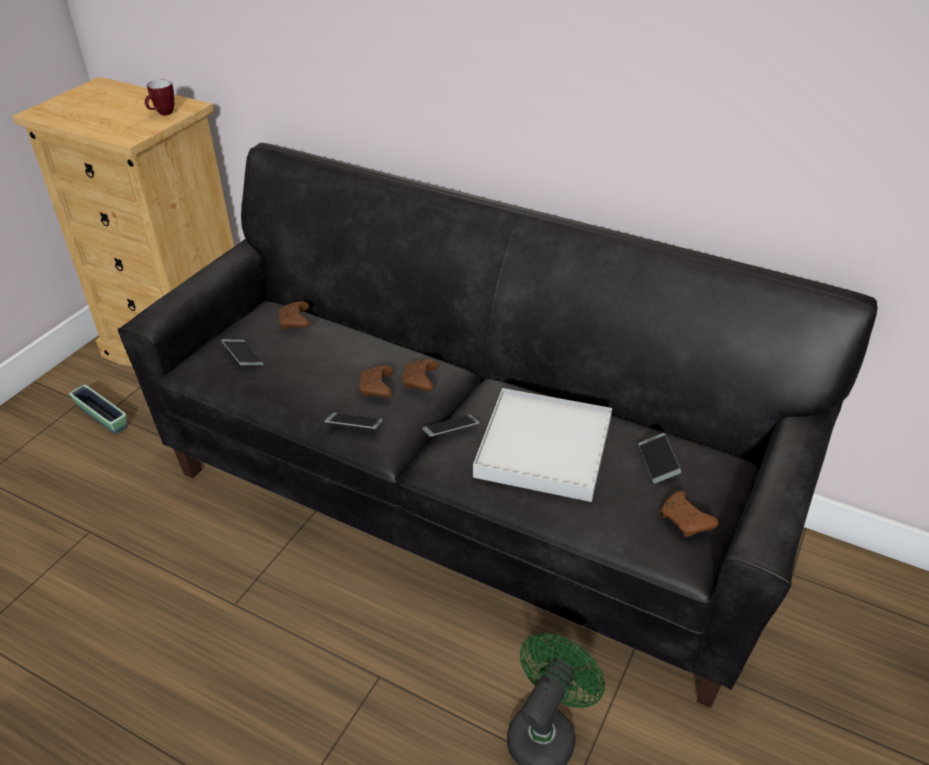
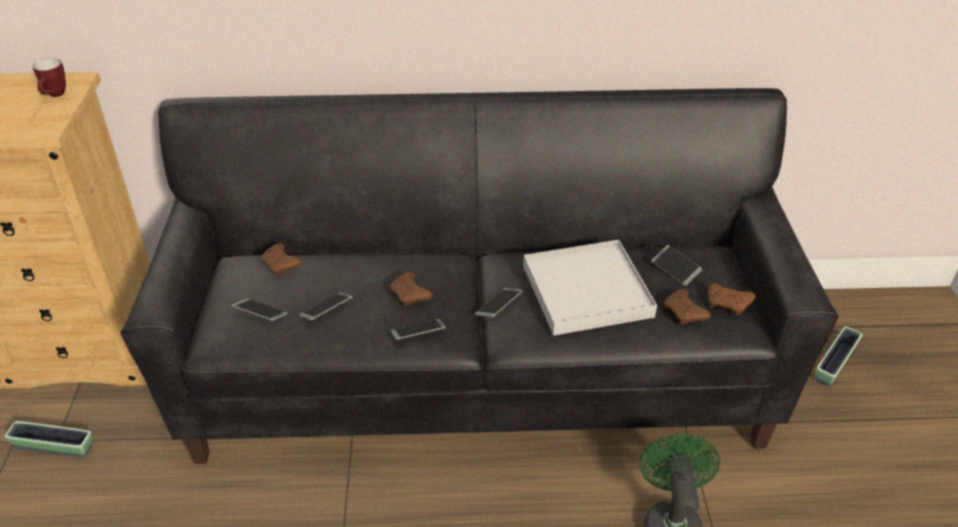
camera: 30 degrees left, 0 degrees up
(296, 374) = (326, 310): none -> phone
(420, 381) = (440, 276): brown game controller -> brown game controller (684, 314)
(868, 656) = (835, 363): none -> planter

